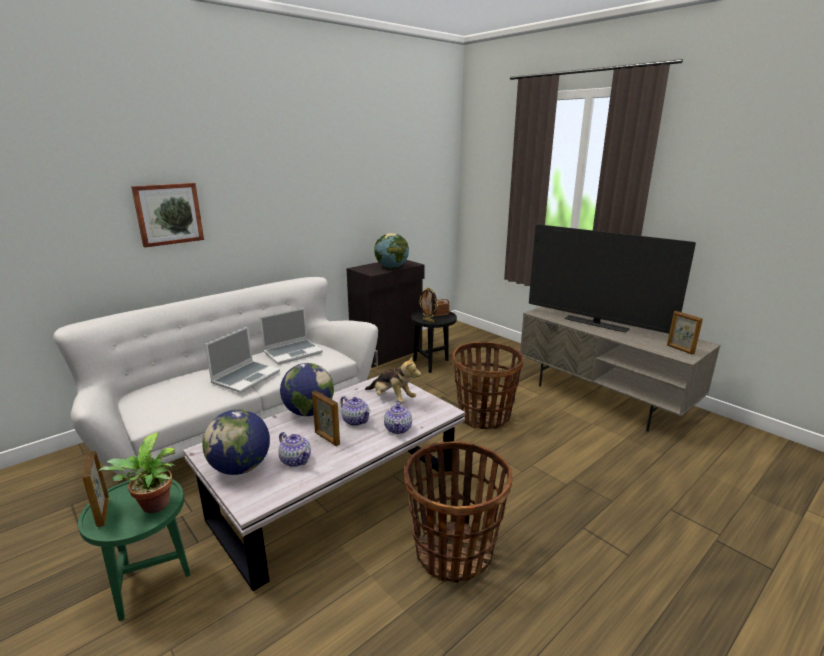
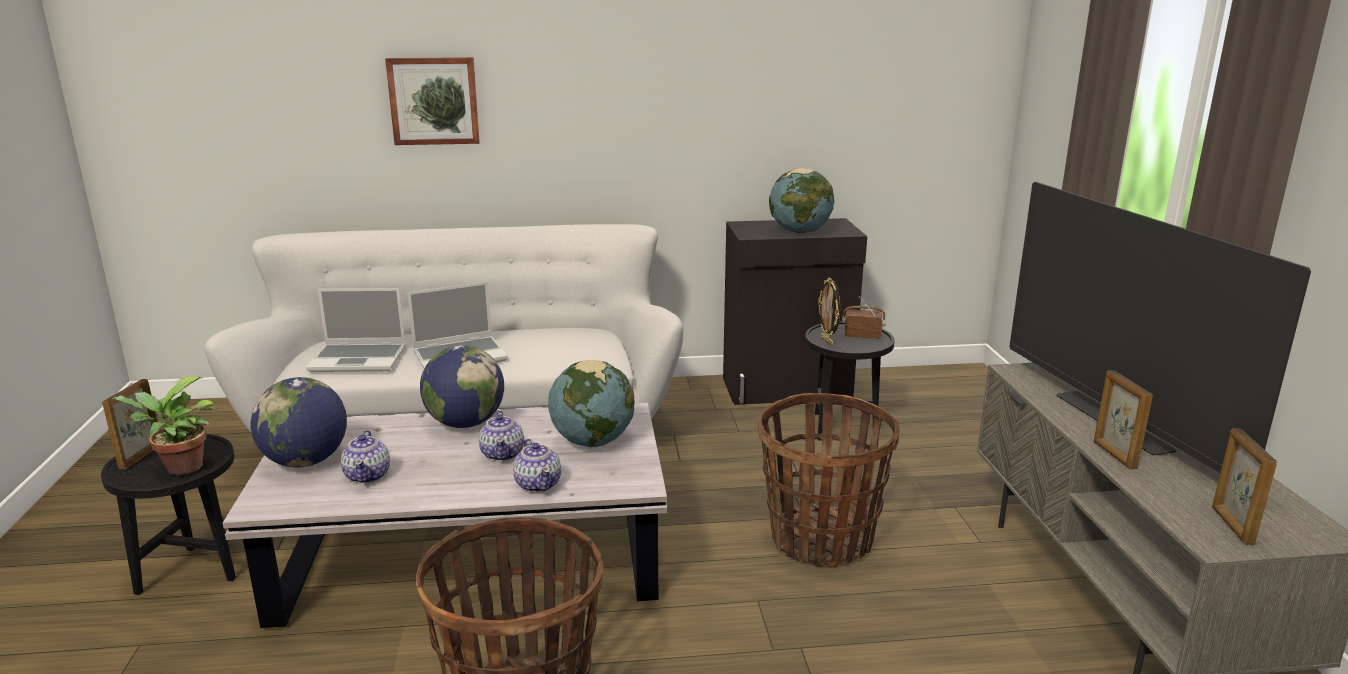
camera: 35 degrees right, 0 degrees up
(152, 585) = (194, 574): green side table -> black side table
(293, 352) = (561, 339): laptop -> laptop (360, 359)
(327, 438) = (437, 463): picture frame -> picture frame (1114, 455)
(392, 398) = (592, 441): plush toy -> globe
(398, 428) = (538, 484): teapot -> teapot turned 60 degrees counterclockwise

